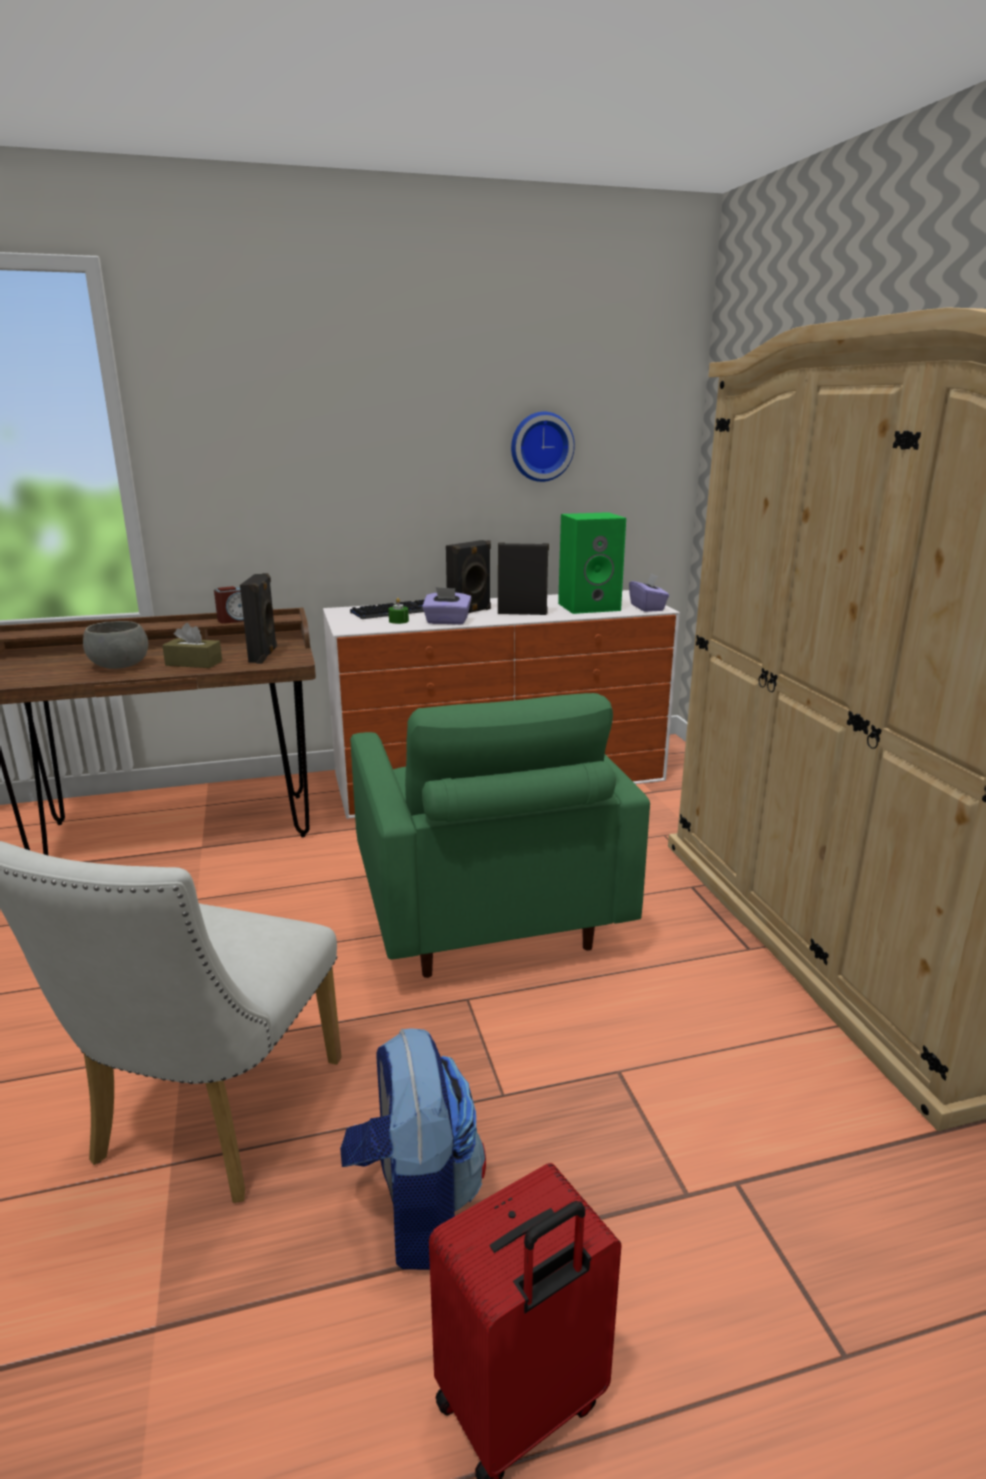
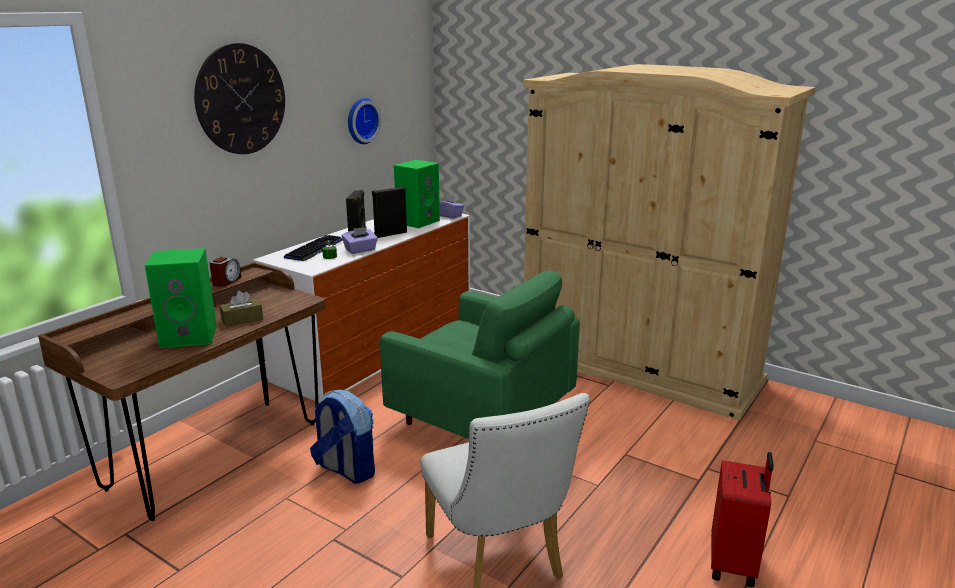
camera: 40 degrees left, 0 degrees up
(120, 665) = (190, 336): grey bowl -> green speaker
(264, 655) = (277, 301): black speaker -> none
(327, 390) = (241, 99): none -> wall clock
(415, 1207) = (624, 537): backpack -> backpack (345, 470)

